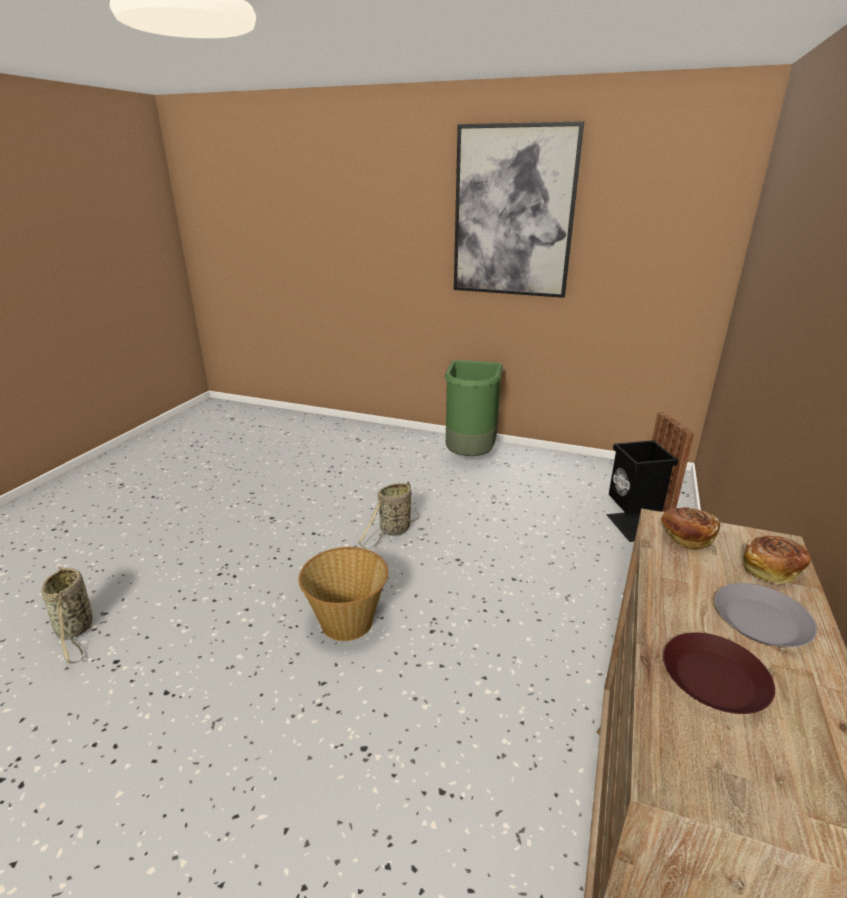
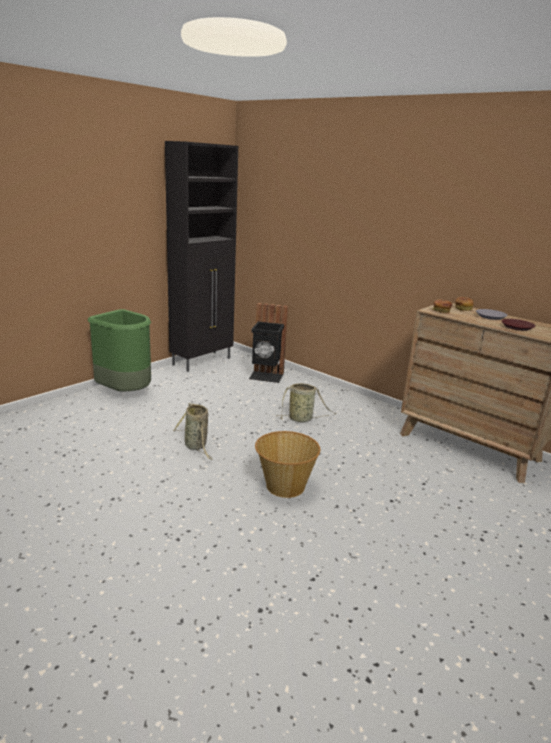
camera: 70 degrees left, 5 degrees down
(76, 630) = (195, 643): basket -> basket (302, 419)
(513, 213) = (108, 185): picture -> none
(609, 469) = (202, 361): none -> black cabinet

